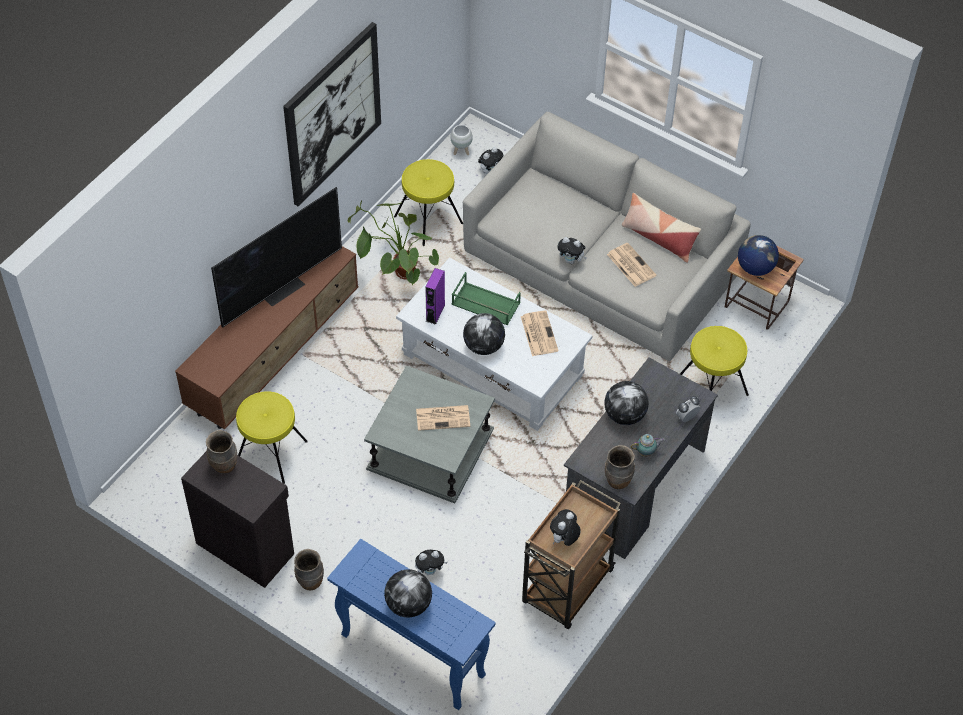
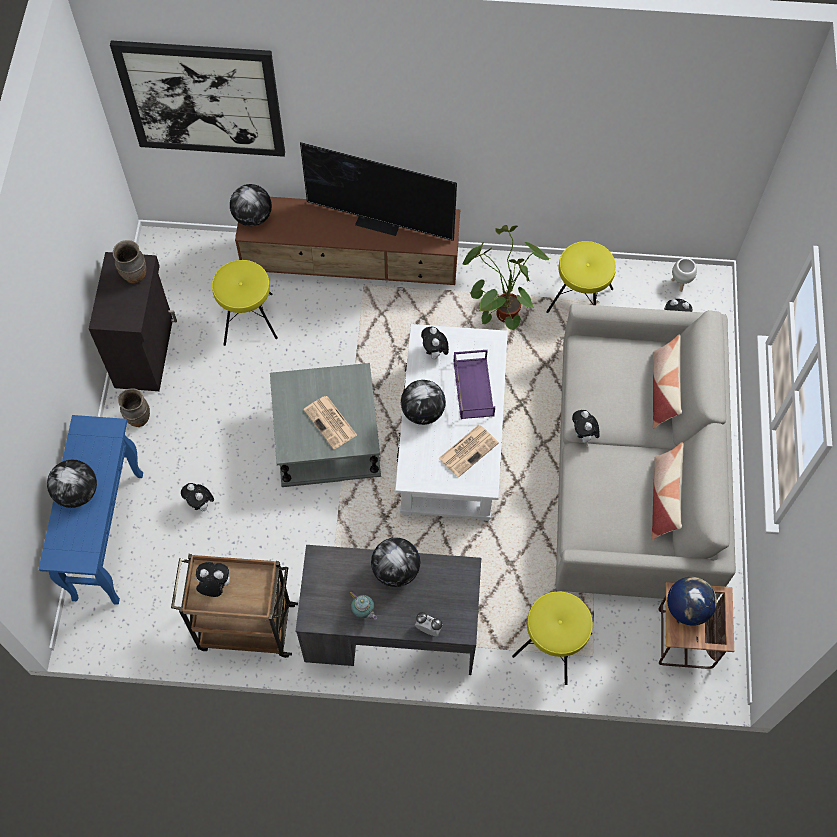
camera: 60 degrees right, 10 degrees up
(205, 374) = (253, 217): none -> globe
(332, 114) = (516, 127): picture -> picture (202, 99)
(435, 313) = (434, 353): purple speaker -> plush toy
(485, 304) = (472, 387): green tray -> purple tray
(569, 192) = (663, 390): none -> pillow
(617, 481) = (314, 602): brown vase -> none
(630, 265) = (611, 489): newspaper -> none

